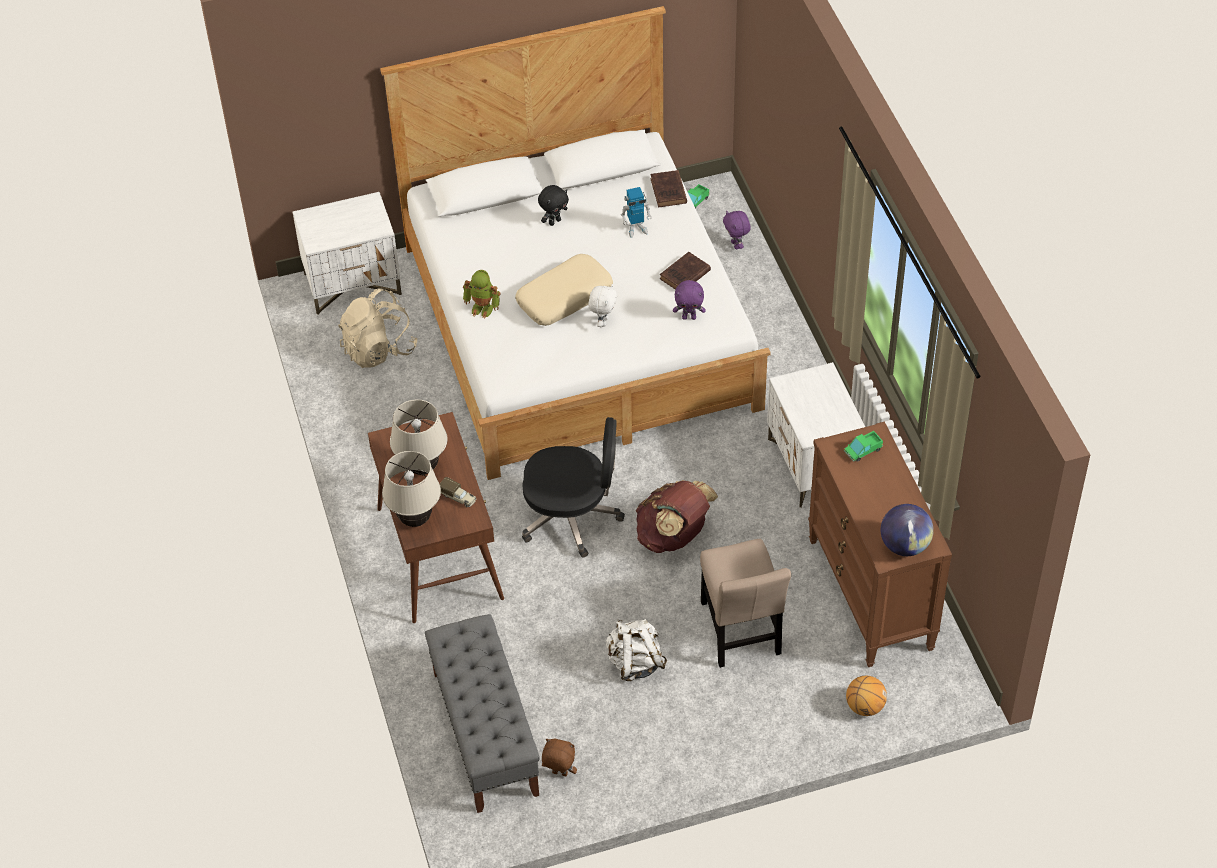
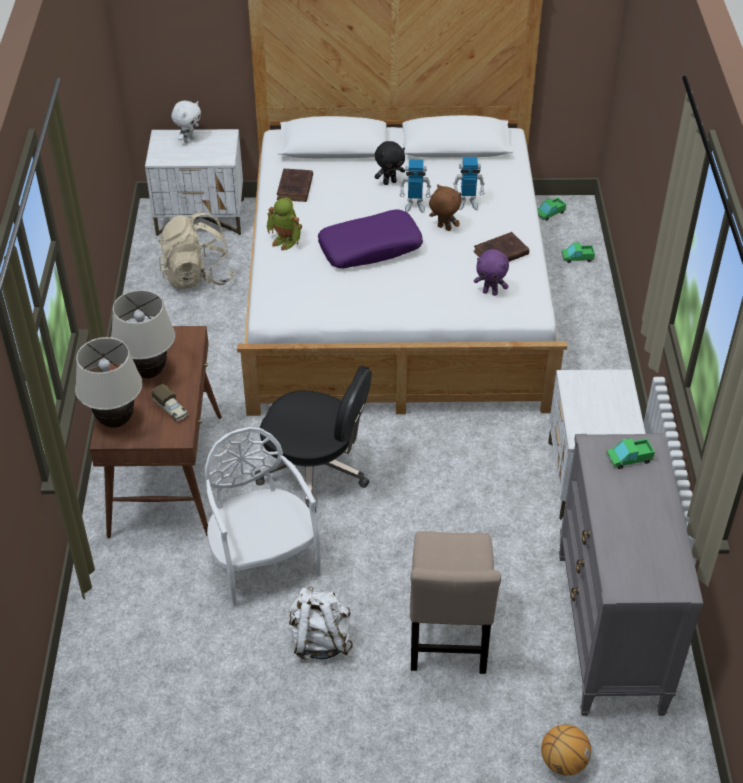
camera: 15 degrees right, 5 degrees down
(485, 733) = (126, 674): grey bench -> none
(559, 774) = (185, 744): brown plush toy -> brown plush toy (443, 228)
(560, 608) = (263, 561): none -> white chair
(564, 297) = (370, 248): beige pillow -> purple pillow
(588, 242) = (414, 206): none -> toy robot
(603, 322) = (400, 278): white plush toy -> white plush toy (189, 140)
(668, 192) = (513, 178): brown book -> brown book (295, 189)
(673, 536) = (413, 516): brown backpack -> none
(736, 245) = (577, 257): purple plush toy -> toy truck
(871, 594) = (610, 632): brown dresser -> grey dresser
(905, 545) = (646, 578): globe -> none

